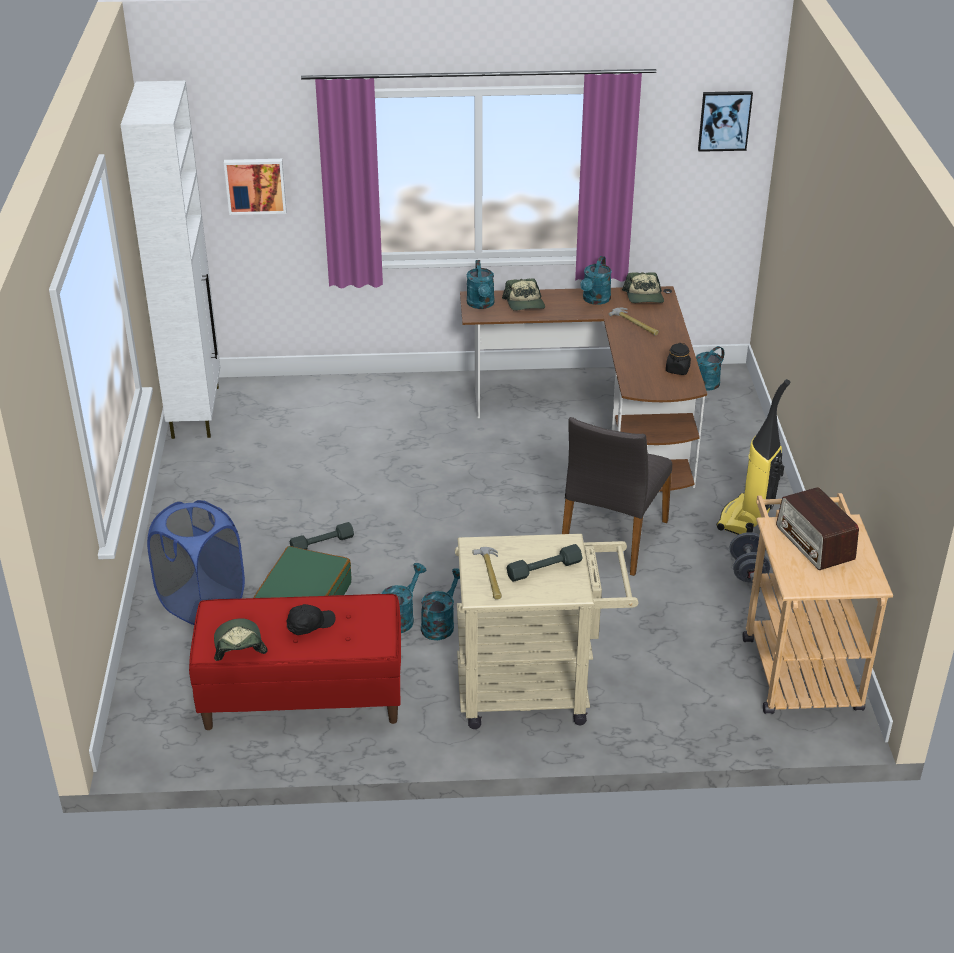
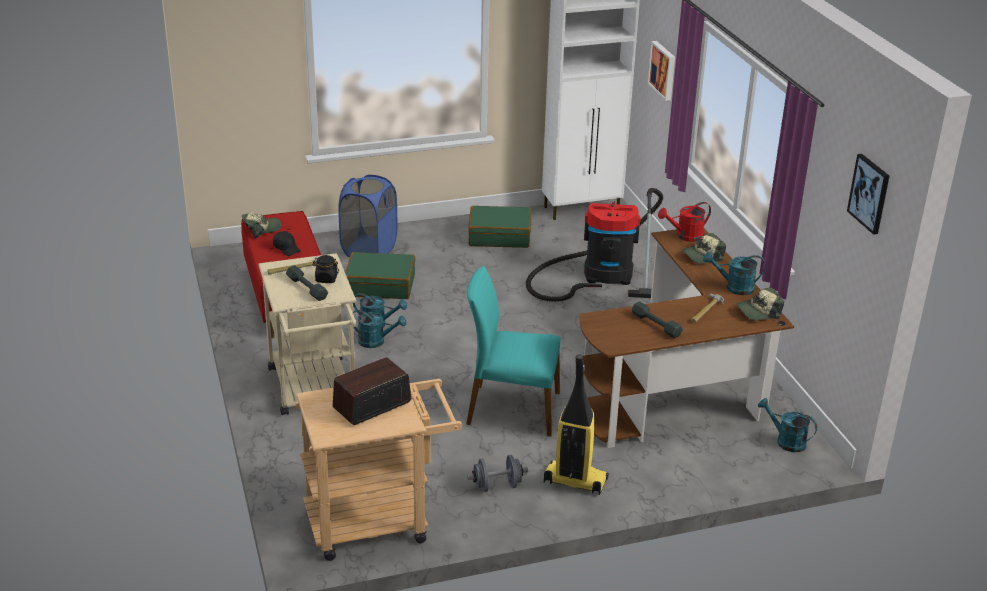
camera: 75 degrees right, 5 degrees down
(227, 485) = (499, 236): none -> green suitcase
(322, 543) = (450, 282): grey dumbbell -> grey dumbbell (656, 325)
(361, 428) = (602, 275): none -> vacuum cleaner
(481, 304) = (685, 236): turquoise watering can -> red watering can
(612, 538) = (512, 408): grey chair -> turquoise chair
(677, 370) = (639, 337): black jar -> black jar (326, 279)

